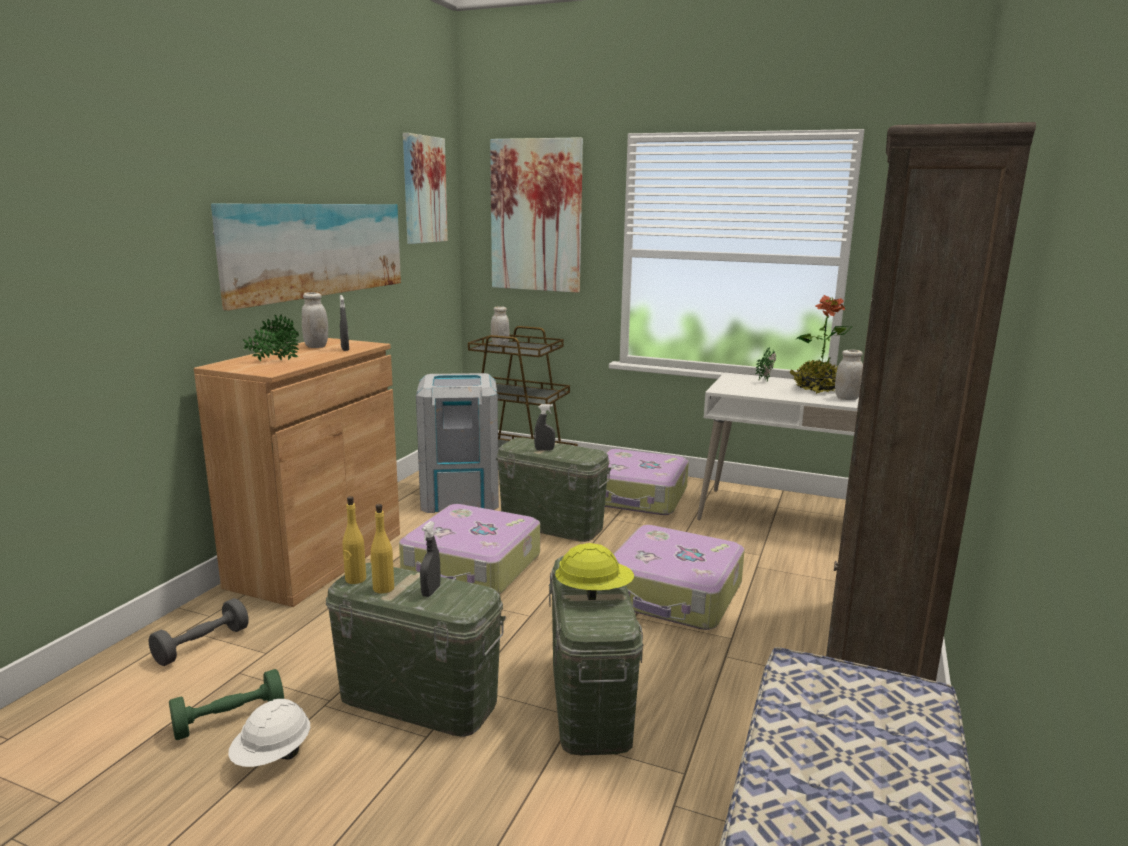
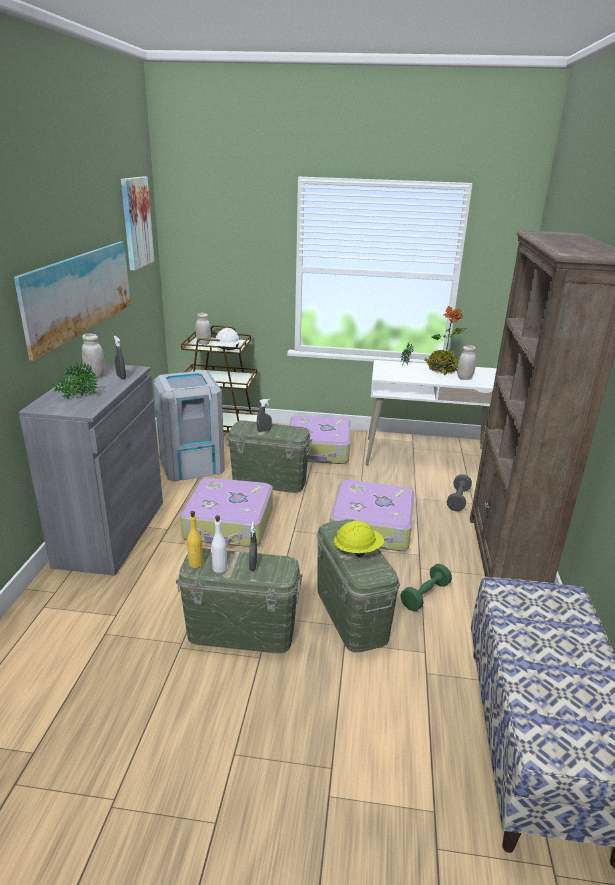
camera: 15 degrees left, 10 degrees up
(202, 645) = (64, 617): grey dumbbell -> grey dumbbell (458, 500)
(230, 720) = (119, 670): green dumbbell -> green dumbbell (425, 595)
(273, 756) = (165, 690): white hard hat -> white hard hat (227, 349)
(317, 559) = (111, 532): brown cabinet -> grey cabinet
(383, 588) = (219, 568): yellow bottle -> white bottle
(536, 216) = (224, 239): picture -> none

